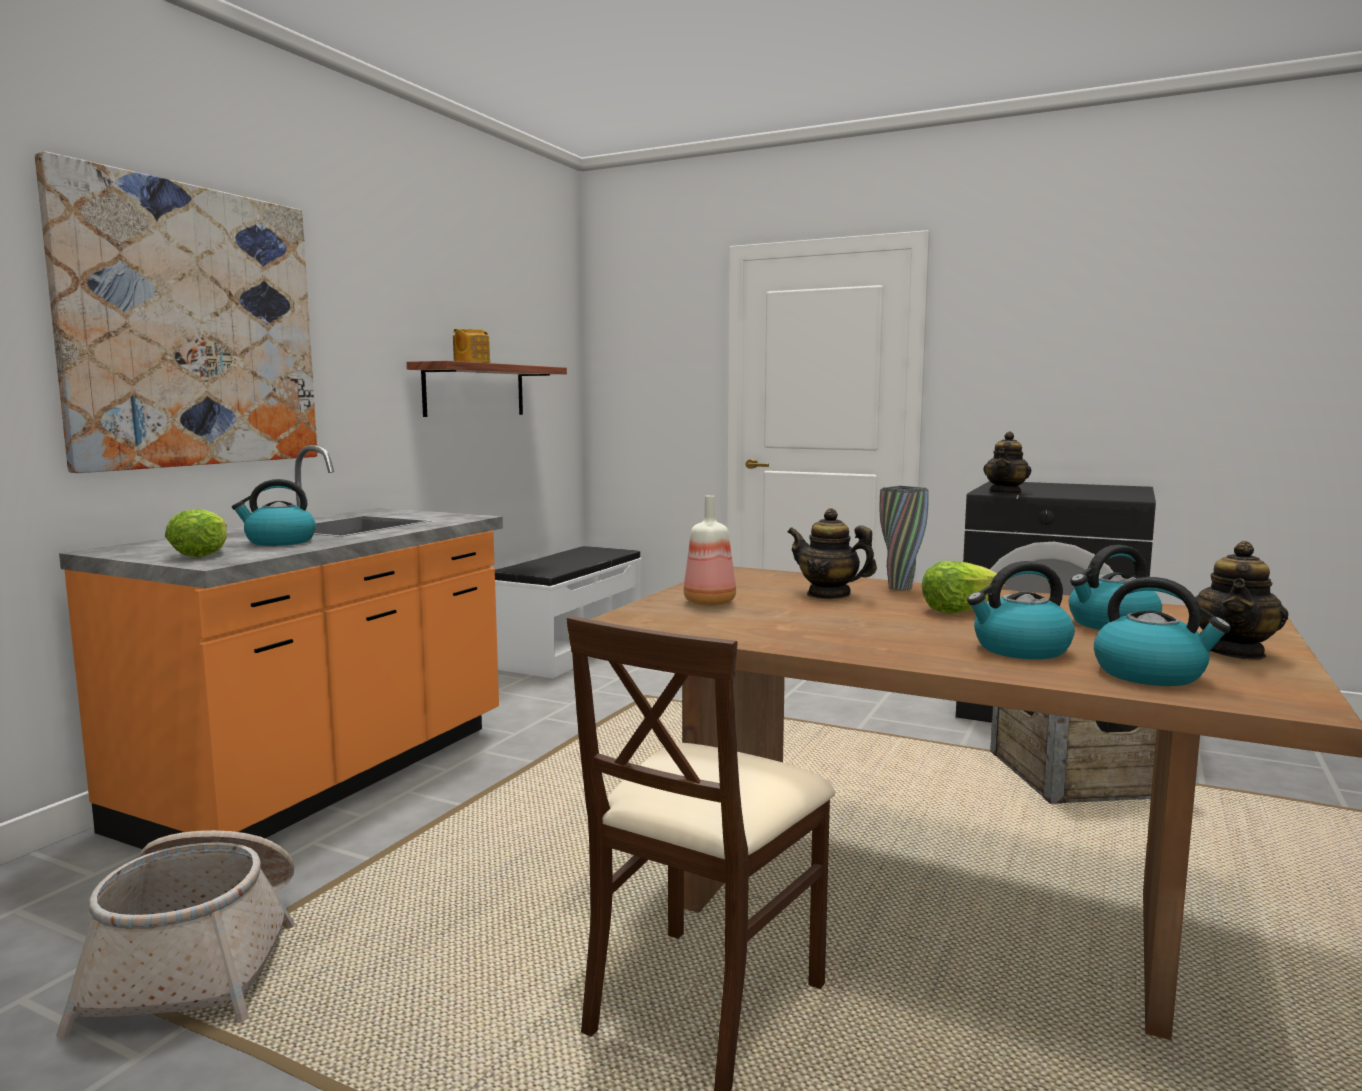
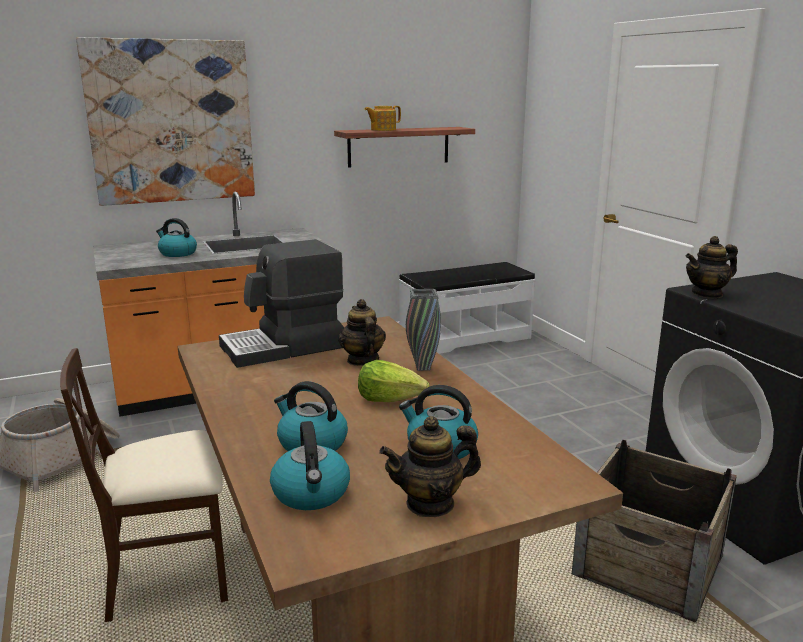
camera: 40 degrees right, 10 degrees up
(201, 554) = (127, 257): lettuce -> none
(711, 602) = (284, 347): bottle -> coffee machine

